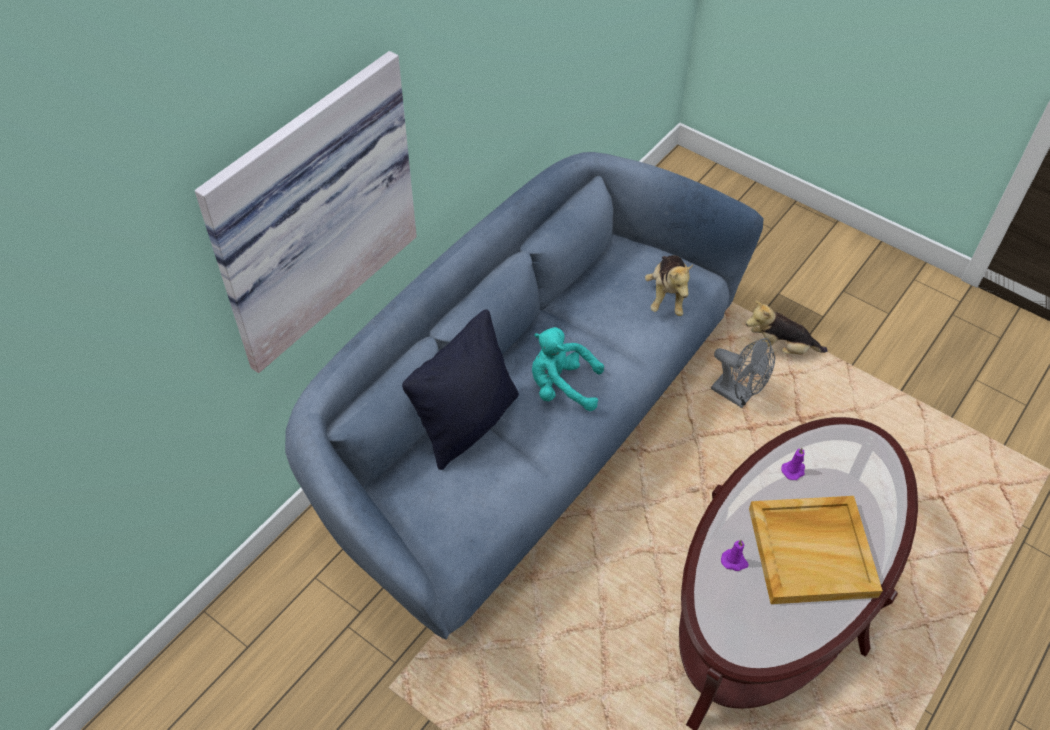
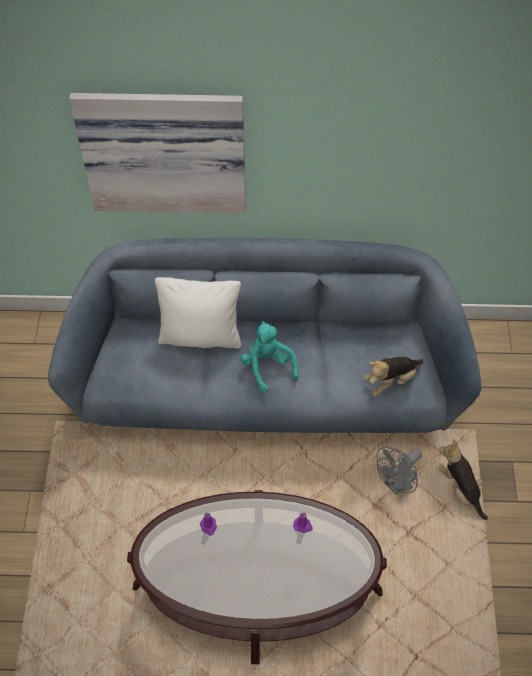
camera: 55 degrees right, 5 degrees up
(467, 423) = (200, 336): black pillow -> white pillow
(737, 395) = (396, 484): grey fan -> grey fan turned 45 degrees clockwise
(812, 551) = (248, 566): beige tray -> none

